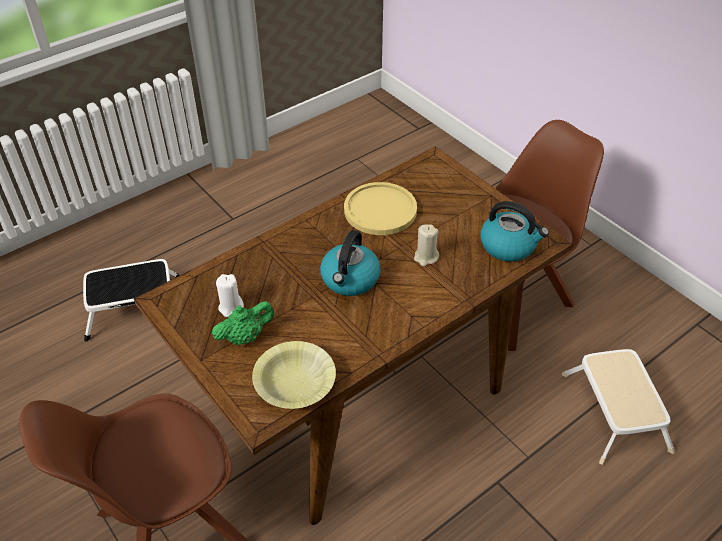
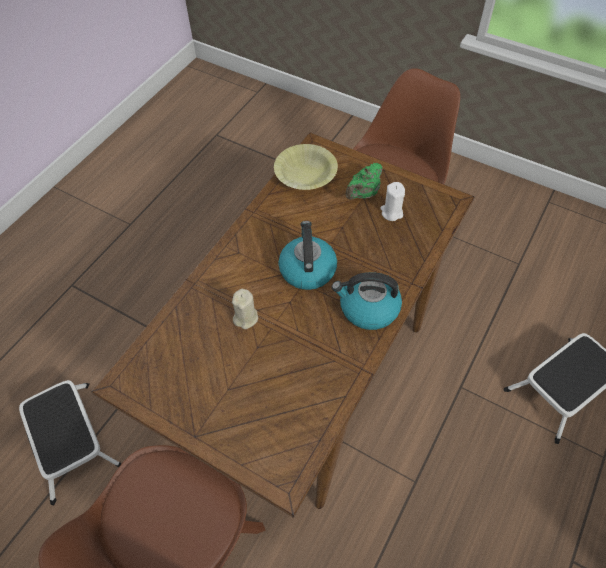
camera: 160 degrees right, 10 degrees up
(380, 210) = (317, 364): yellow plate -> none
(509, 246) = (162, 362): kettle -> kettle (368, 308)
(616, 411) = (70, 441): beige step ladder -> black step ladder

